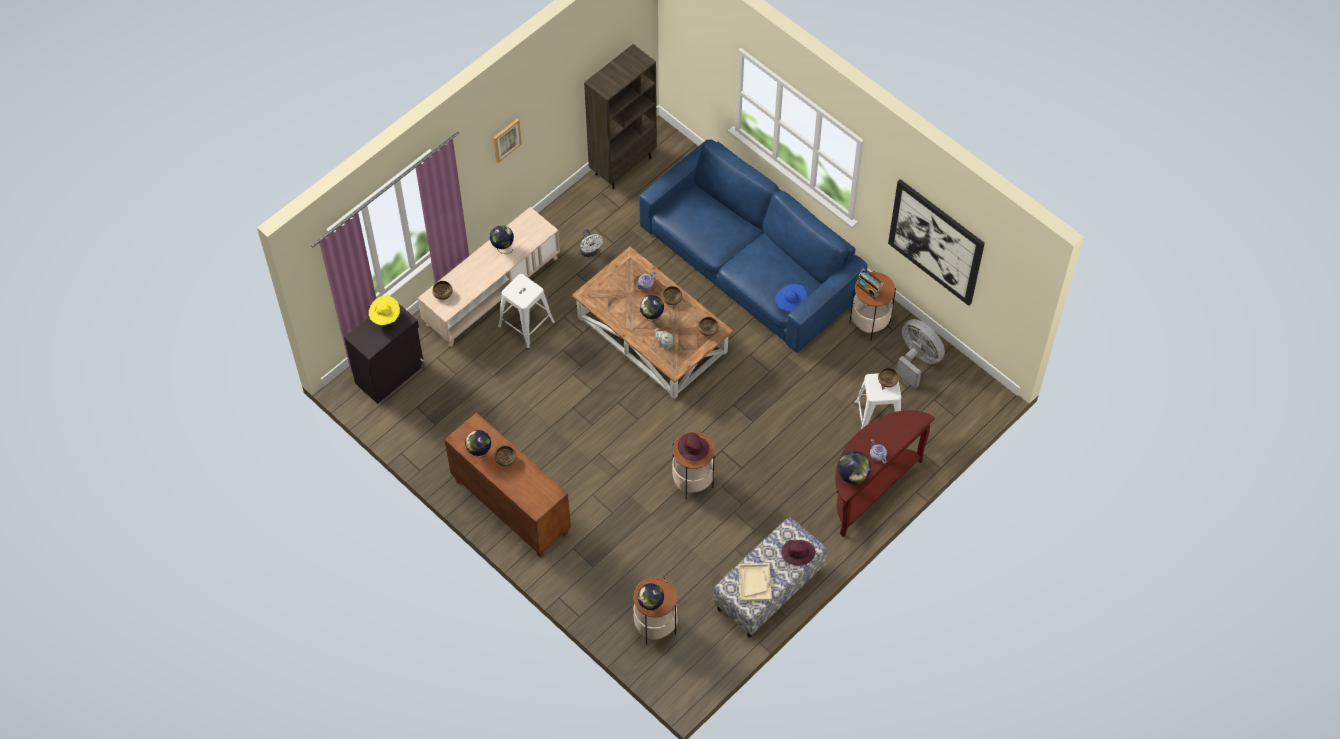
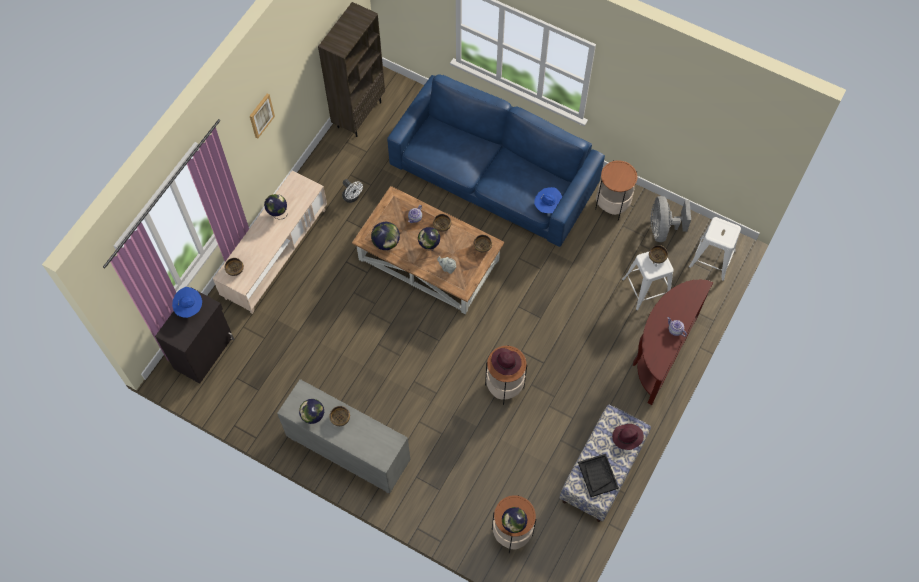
camera: 15 degrees left, 5 degrees up
(385, 318) = (189, 308): yellow hat -> blue hat
(510, 507) = (348, 452): brown cabinet -> grey cabinet
(526, 324) = (314, 276): white stool -> white stool (711, 259)
(754, 582) = (597, 475): beige tray -> black tray
(852, 475) = (659, 354): globe -> globe (386, 242)
(869, 289) = (614, 177): radio -> none
(917, 360) = (663, 228): grey fan -> grey fan turned 120 degrees counterclockwise
(936, 242) = (675, 123): picture -> none

